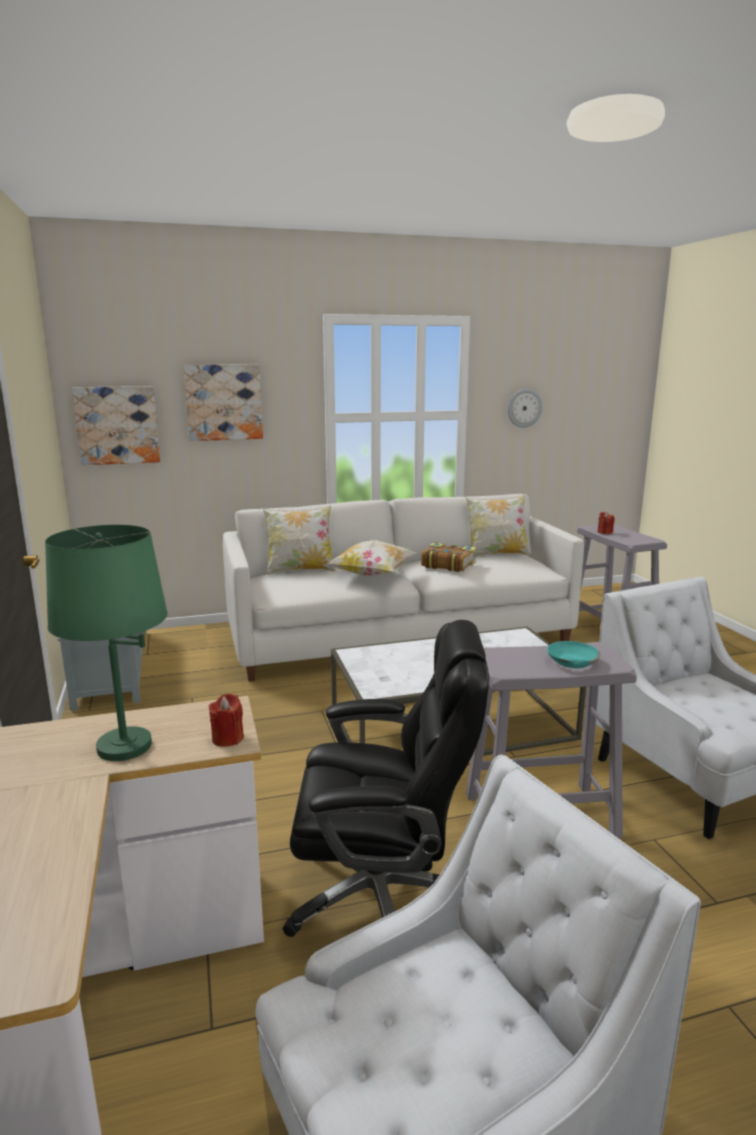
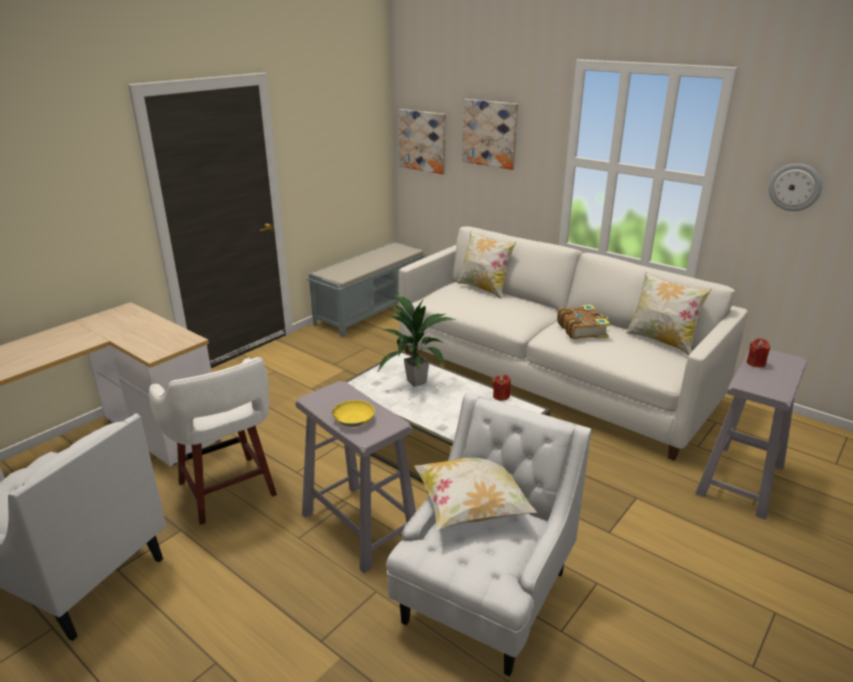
camera: 55 degrees right, 10 degrees up
(124, 747) = (134, 334): green table lamp -> none
(228, 738) = (156, 351): red candle -> red candle (501, 396)
(373, 575) = (509, 312): pillow -> pillow (472, 508)
(382, 898) = (228, 491): black office chair -> white stool
(408, 659) = (416, 381): none -> potted plant
(571, 661) = (353, 419): turquoise bowl -> yellow bowl

